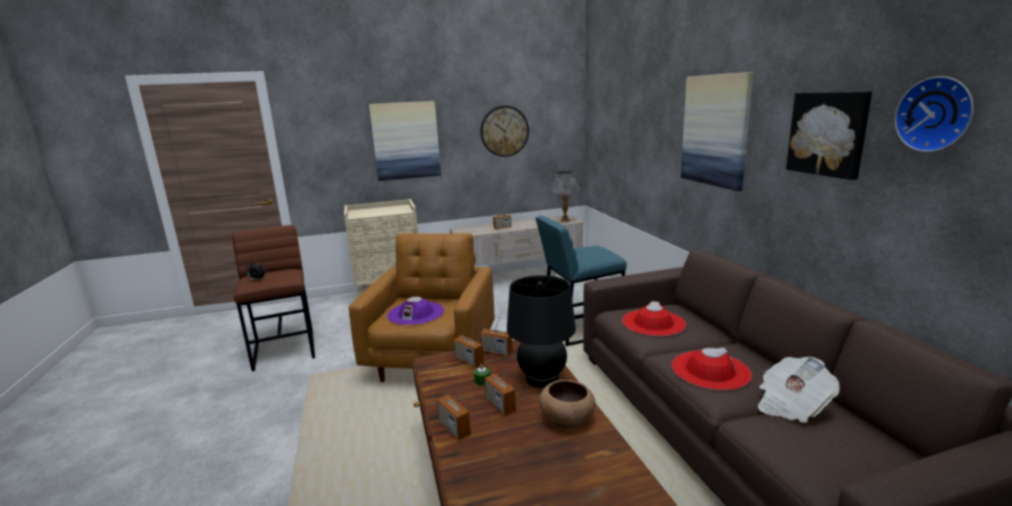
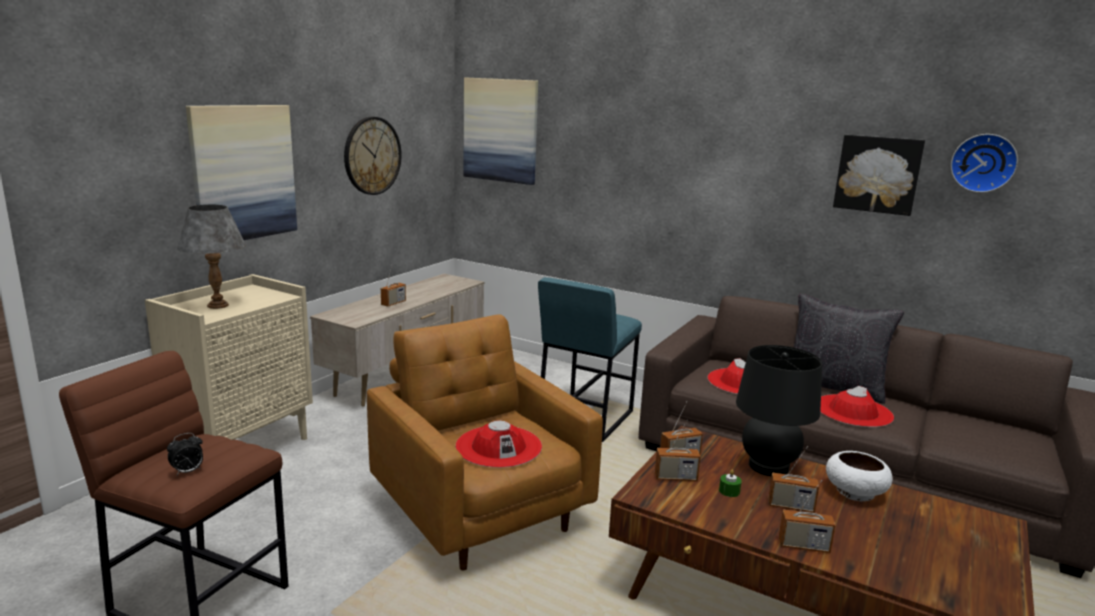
camera: 45 degrees left, 0 degrees up
(416, 313) = (498, 446): purple hat -> red hat
(565, 220) = (456, 282): grey table lamp -> grey table lamp (217, 305)
(567, 418) = (854, 492): brown bowl -> white bowl
(715, 130) = (725, 165): picture -> picture (500, 130)
(744, 349) = (833, 387): none -> black pillow
(791, 405) = (934, 419): newspaper -> none

